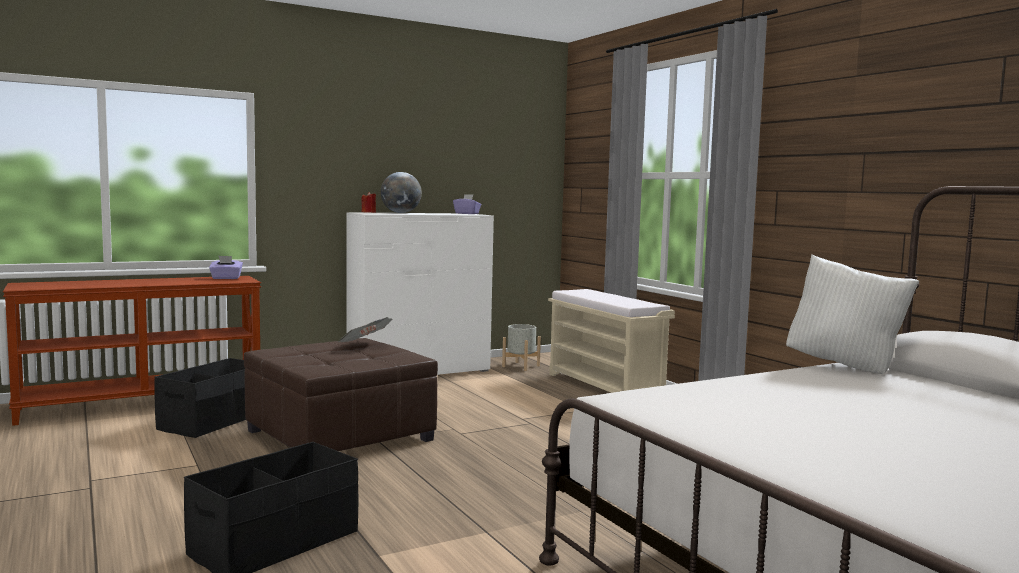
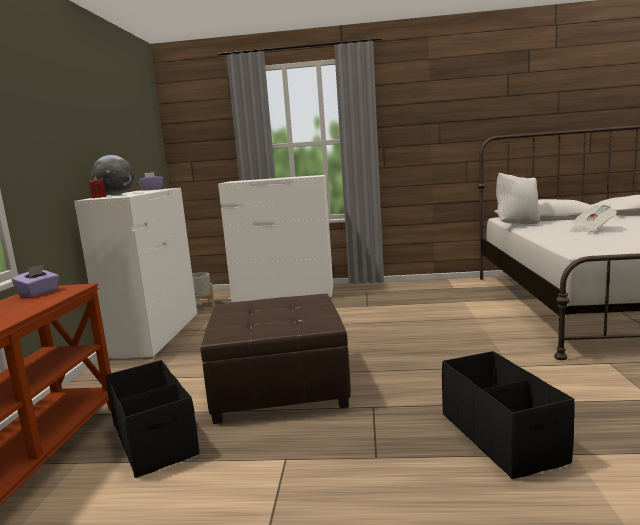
camera: 55 degrees left, 5 degrees up
(364, 345) = (249, 305): newspaper -> newspaper (590, 230)
(605, 386) = (284, 295): beige bench -> white dresser

